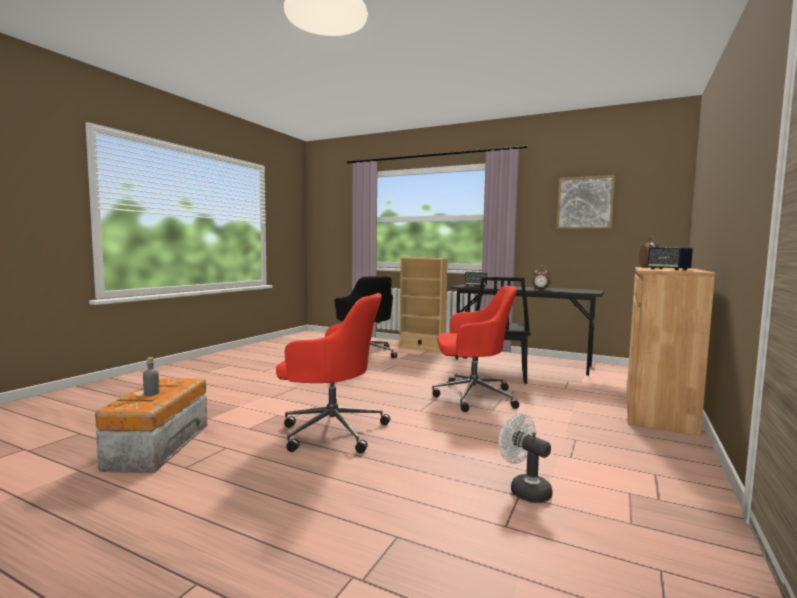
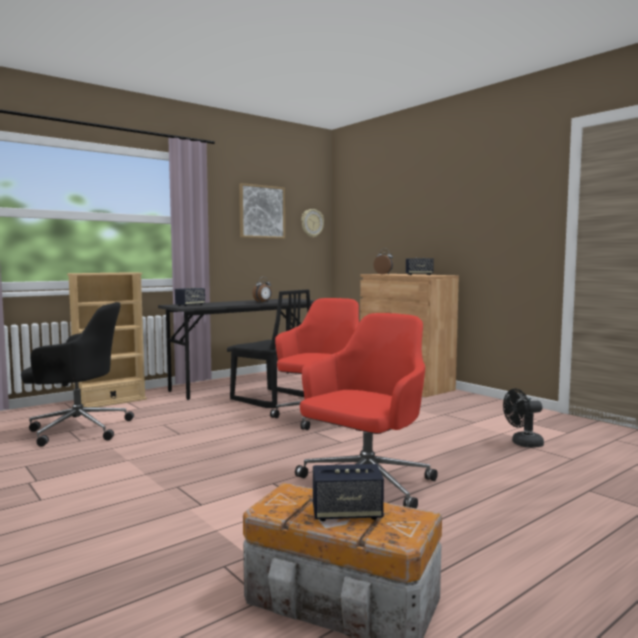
camera: 65 degrees left, 0 degrees up
(151, 393) = (346, 513): grey bottle -> speaker
(524, 490) = (523, 444): white fan -> black fan
(656, 210) = (312, 223): none -> wall clock

